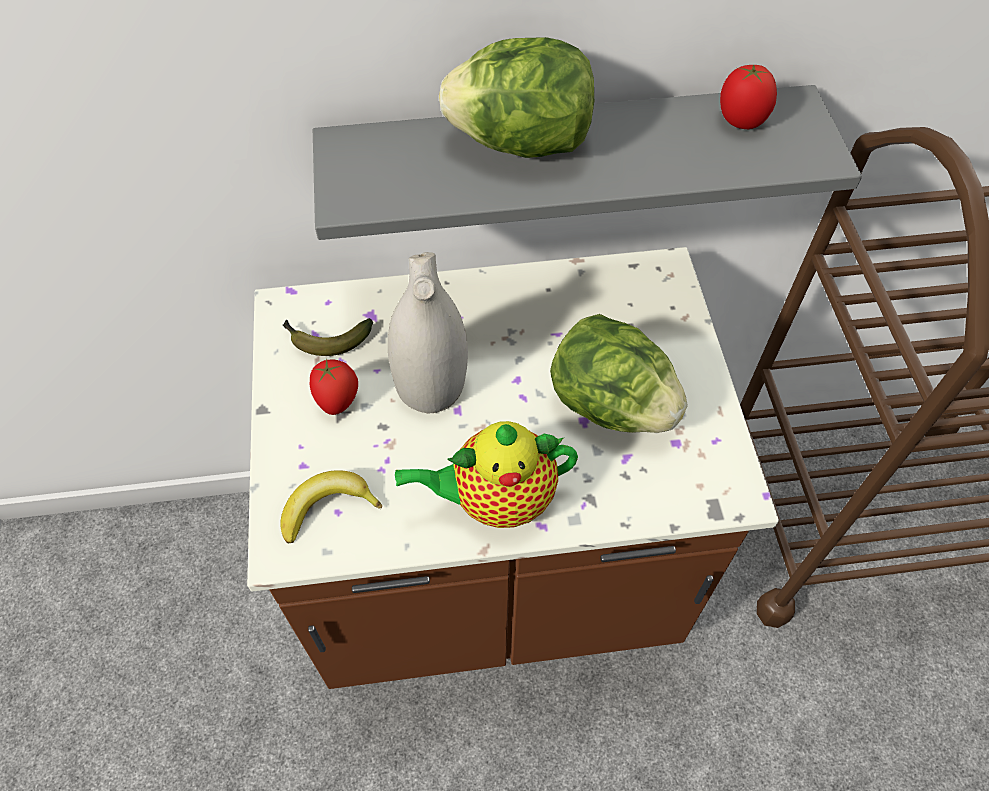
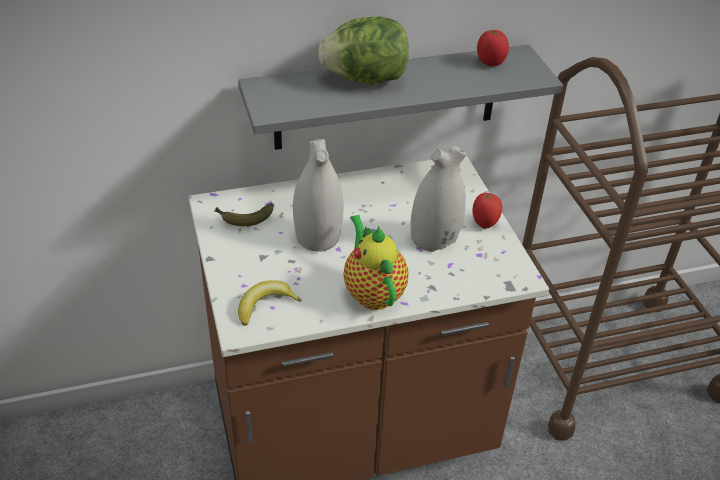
camera: 10 degrees left, 15 degrees down
(338, 401) = (259, 250): tomato -> tomato (485, 223)
(496, 499) = (372, 292): teapot -> teapot turned 90 degrees clockwise
(610, 404) = (434, 238): lettuce -> white vase

